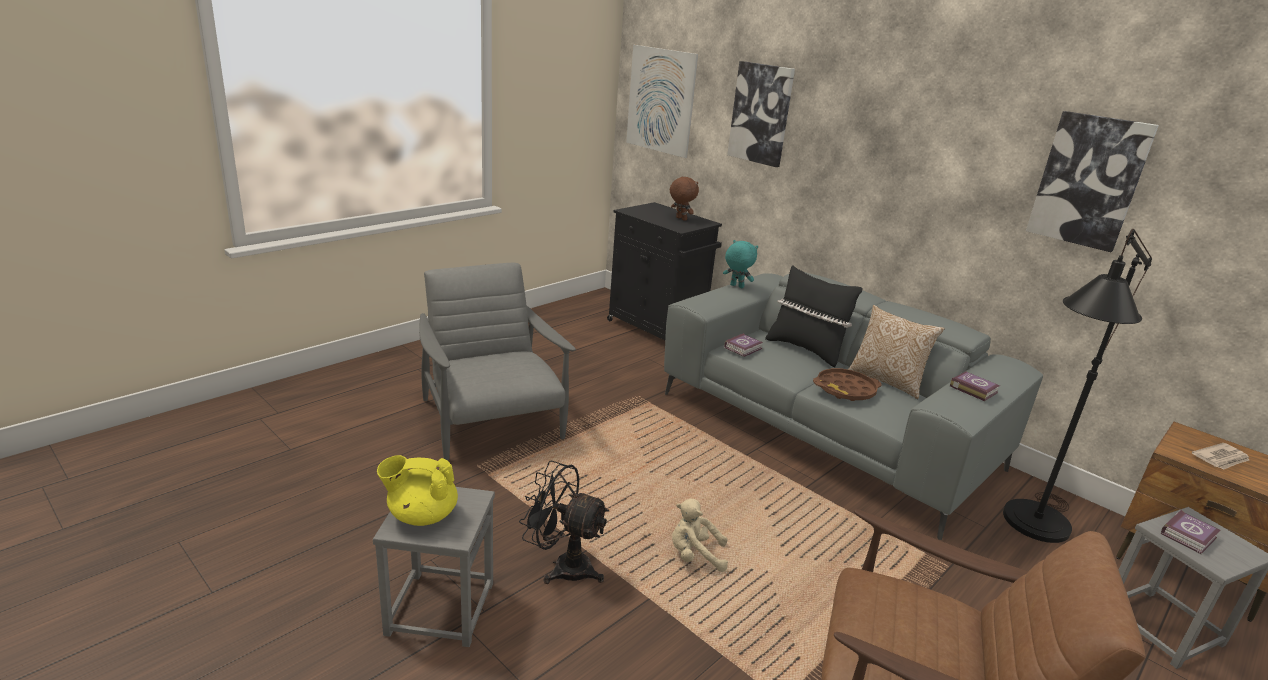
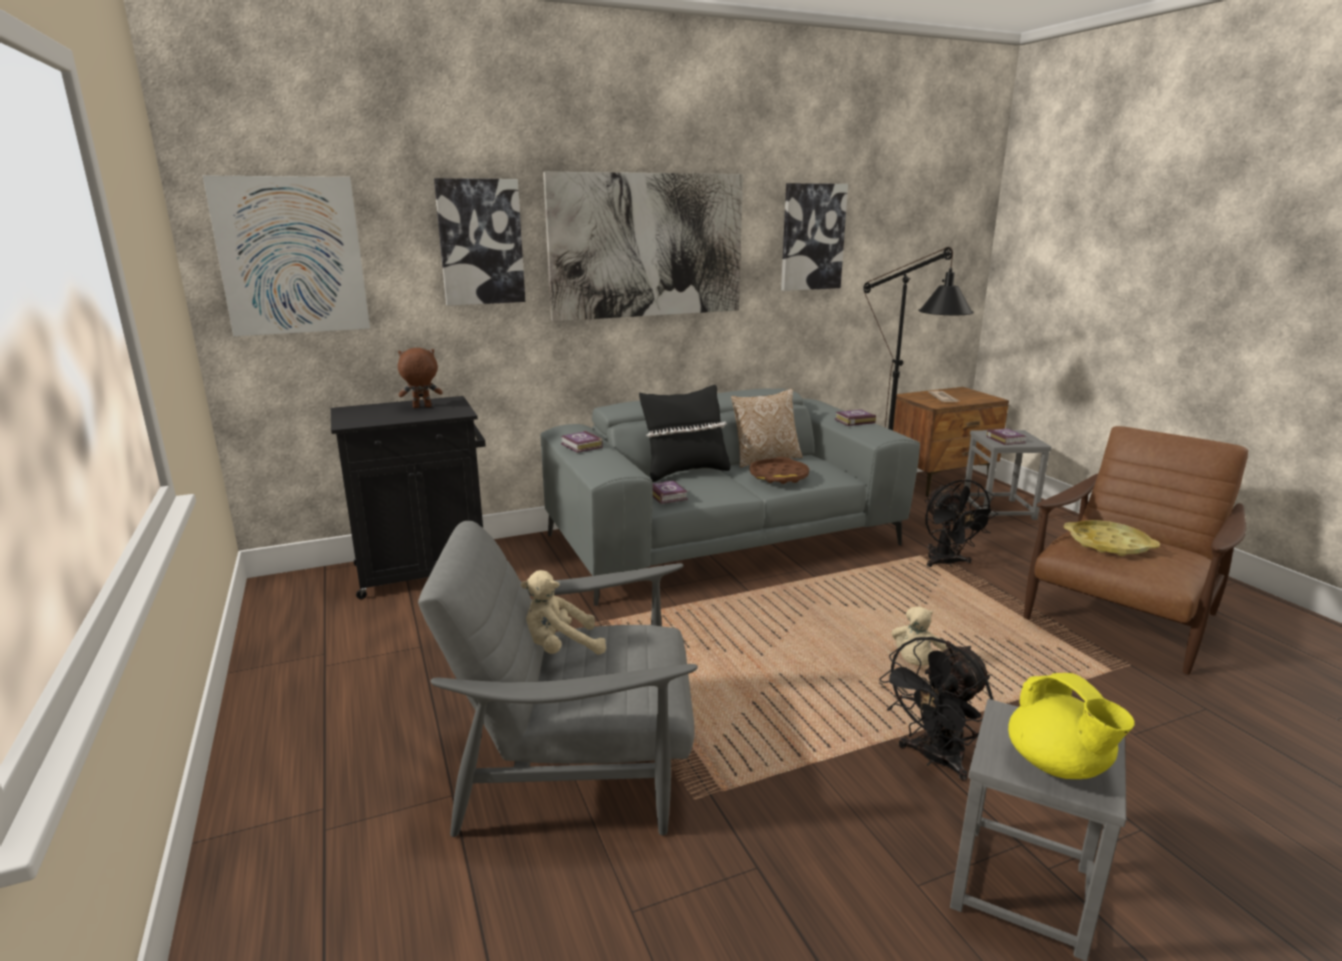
camera: 65 degrees left, 5 degrees down
(421, 515) = (1058, 765): yellow teapot -> yellow teapot turned 45 degrees counterclockwise
(504, 352) = (560, 648): none -> beige plush toy
(736, 286) = (581, 446): turquoise plush toy -> book
(888, 146) = (647, 246): none -> picture
(901, 610) = (1108, 544): none -> yellow tray
(929, 575) = (947, 563): none -> black fan

